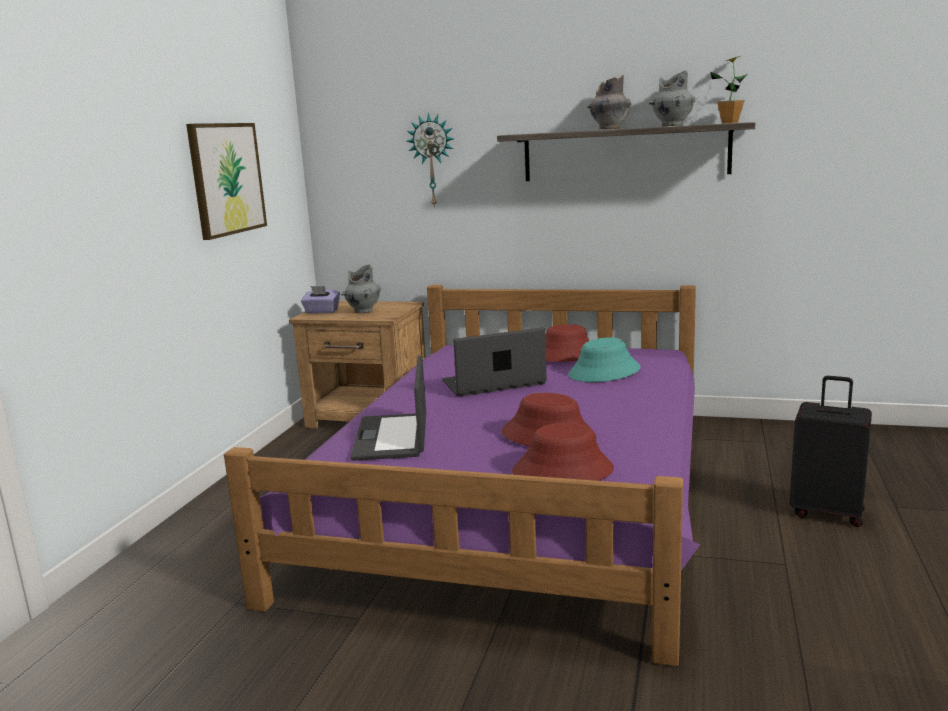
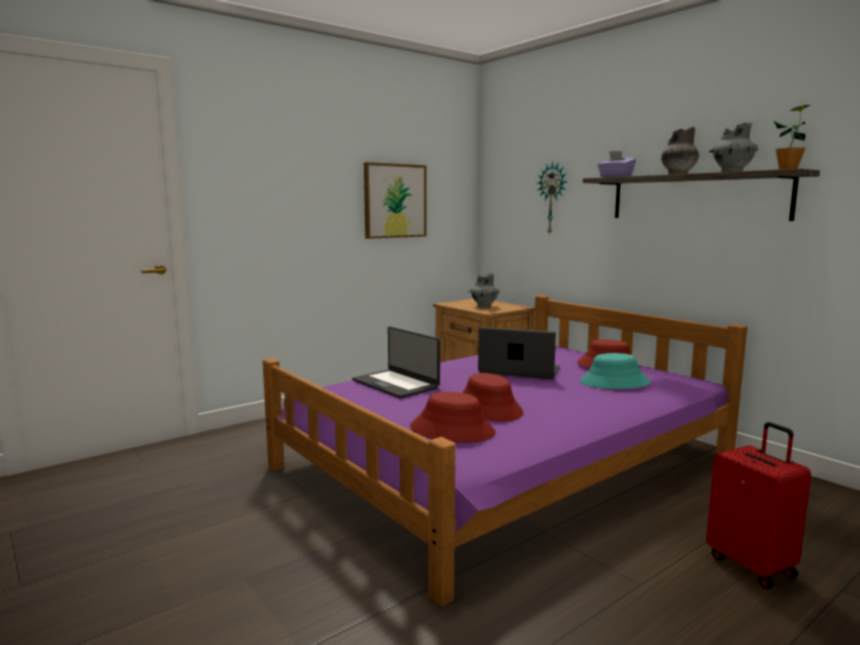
camera: 35 degrees right, 5 degrees down
(321, 311) = (460, 303): purple tissue box -> purple tissue box (615, 177)
(393, 437) = (396, 384): laptop -> laptop turned 75 degrees counterclockwise
(827, 512) = (752, 565): black suitcase -> red suitcase

